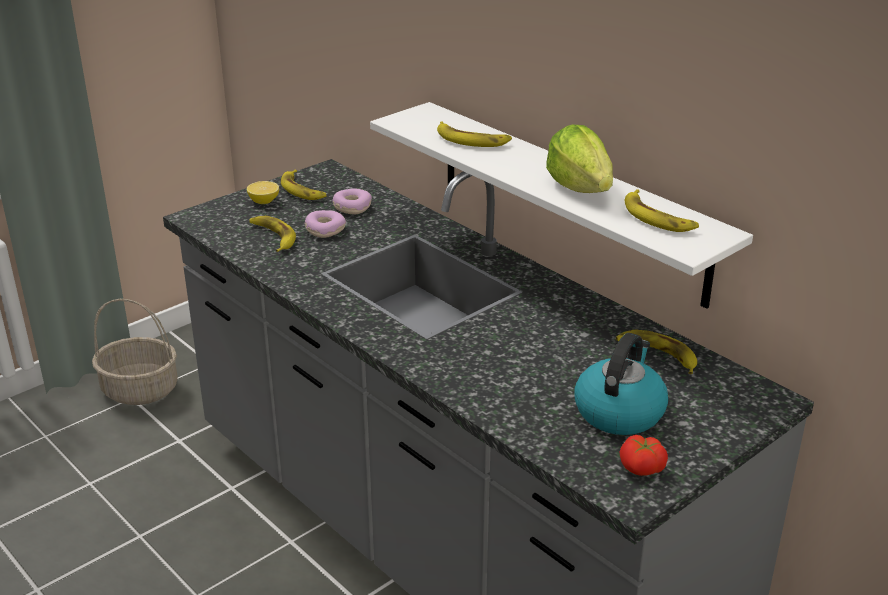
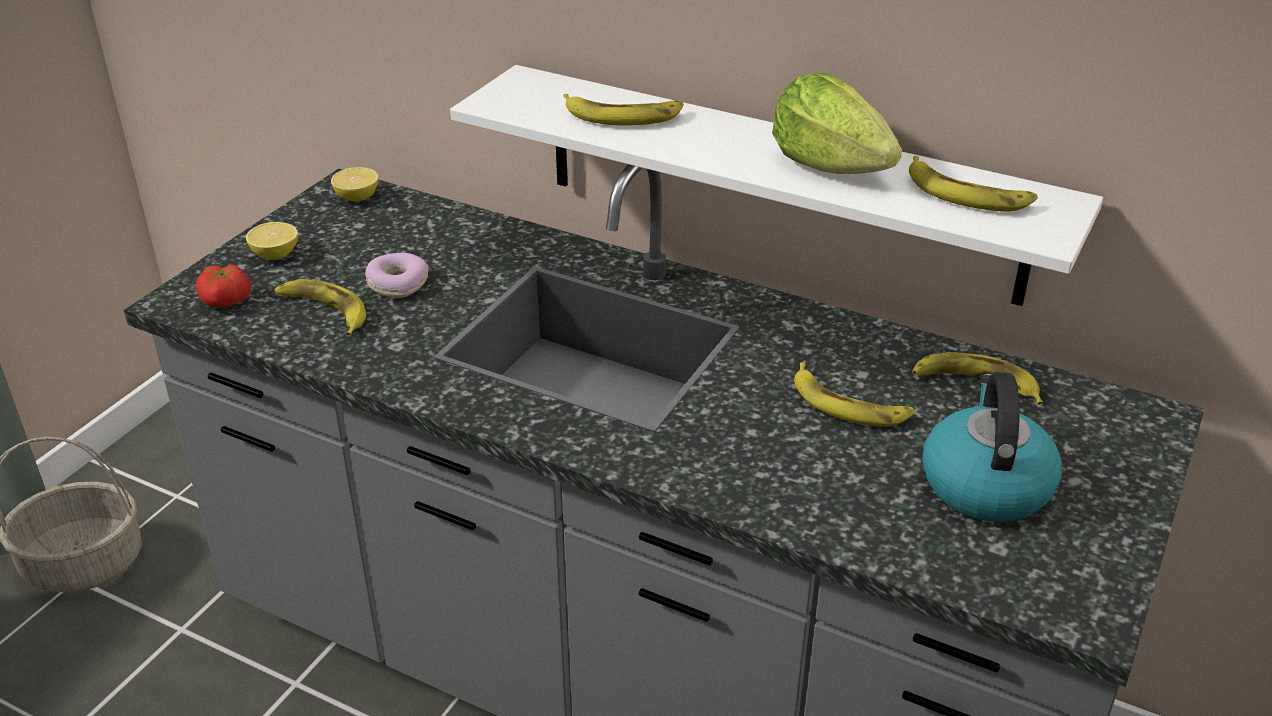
camera: 20 degrees left, 5 degrees up
(302, 190) = (325, 226): banana -> banana (848, 405)
(331, 177) = (357, 197): none -> lemon
(352, 207) = (416, 240): donut -> none
(641, 468) = (1071, 566): tomato -> tomato (226, 301)

